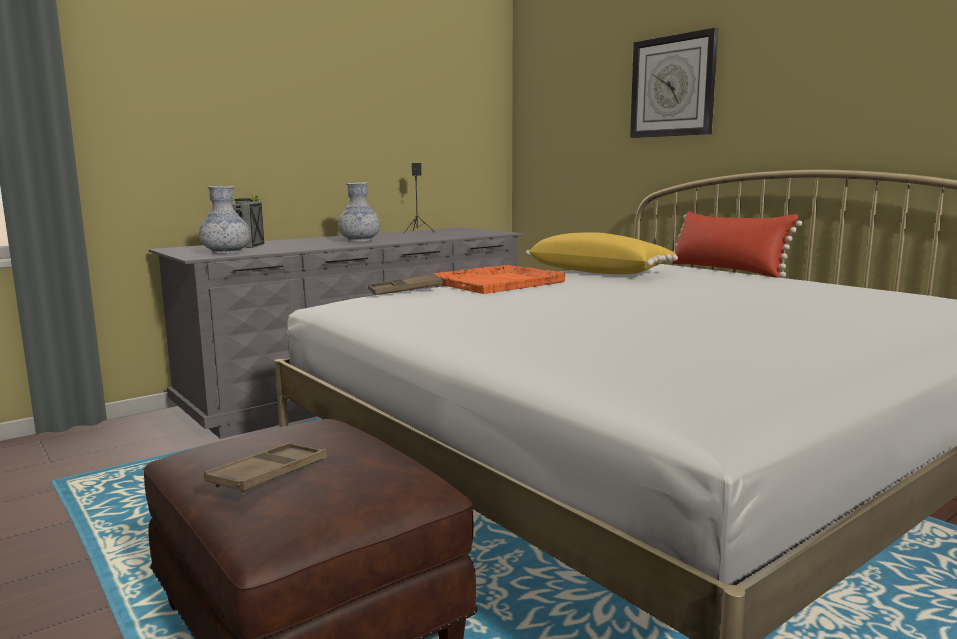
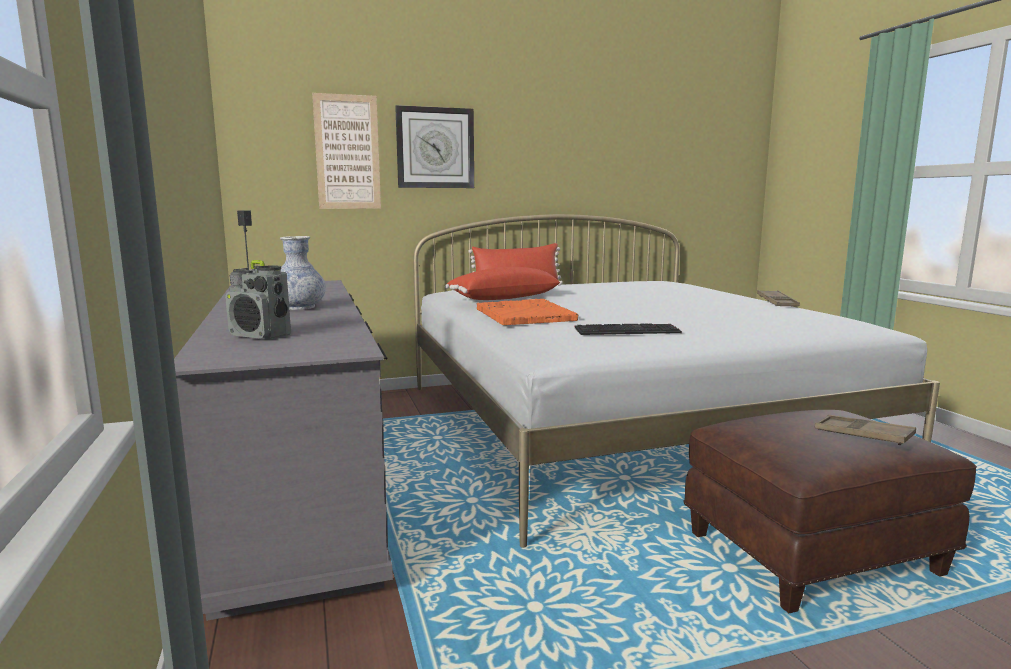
camera: 70 degrees left, 0 degrees up
(226, 252) = (328, 342): vase -> none
(405, 290) = (537, 332): brown tray -> brown tray (777, 302)
(441, 306) = (627, 330): none -> keyboard
(593, 102) = (347, 152): none -> picture
(599, 272) = (503, 298): yellow pillow -> red pillow

